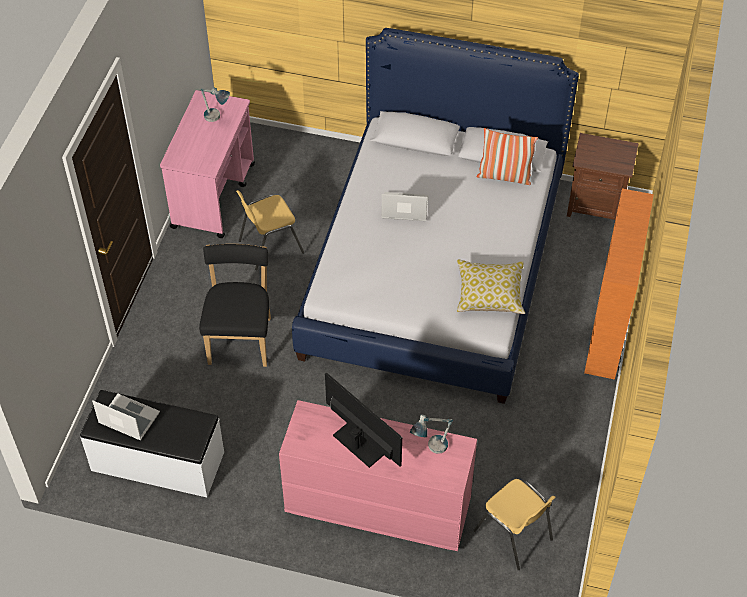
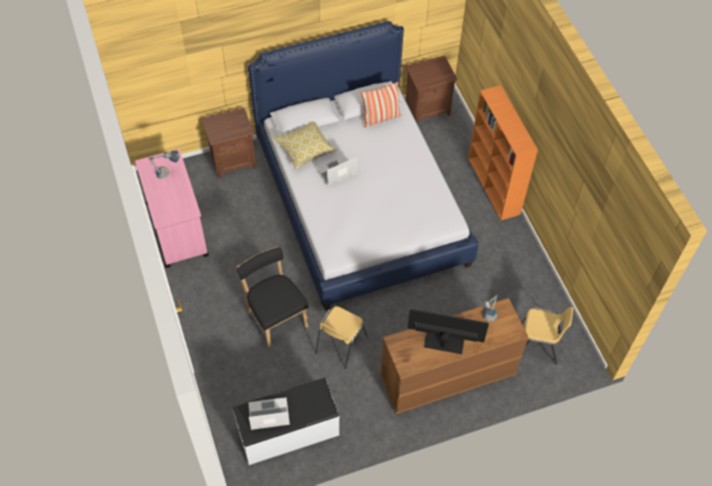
camera: 35 degrees left, 5 degrees up
(270, 246) = (244, 244): yellow chair -> yellow chair (340, 345)
(327, 155) = (232, 161): none -> brown nightstand
(376, 506) = (446, 376): pink dresser -> brown dresser
(490, 294) = (433, 200): pillow -> pillow (305, 149)

